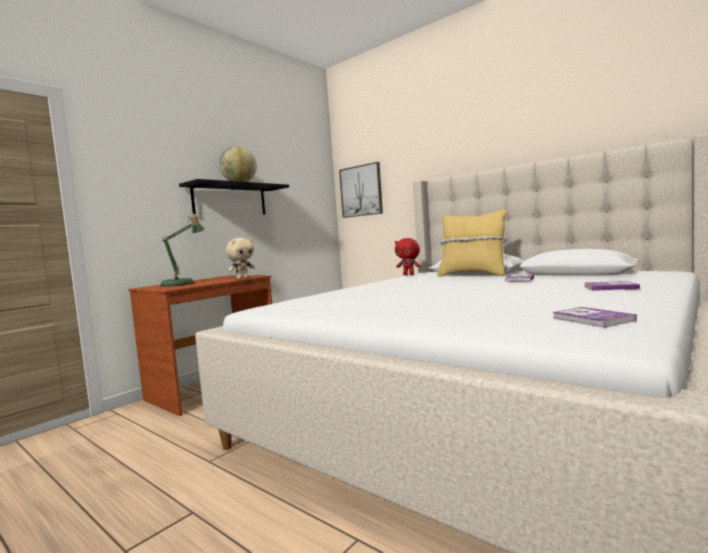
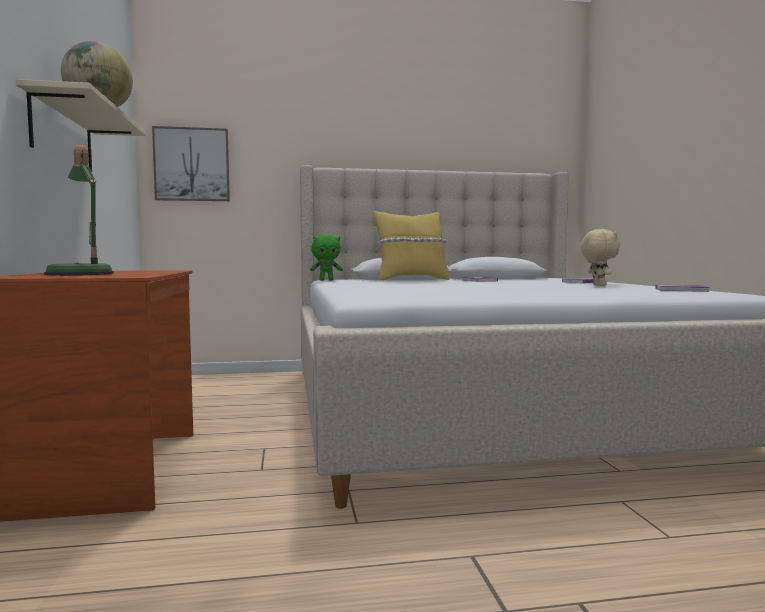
camera: 50 degrees left, 0 degrees up
(230, 200) = (62, 135): black shelf -> beige shelf
(242, 278) = (168, 271): beige plush toy -> beige plush toy (598, 285)
(409, 275) = (326, 280): red plush toy -> green plush toy

